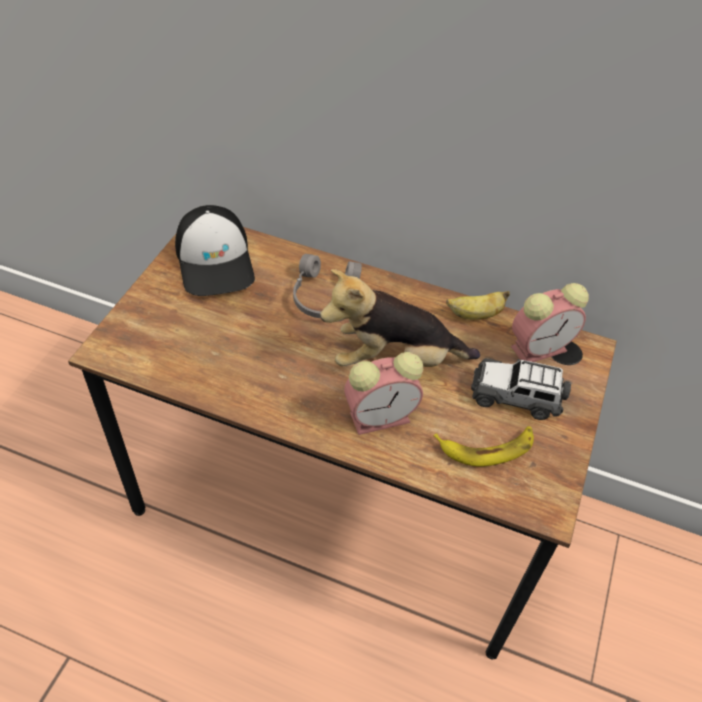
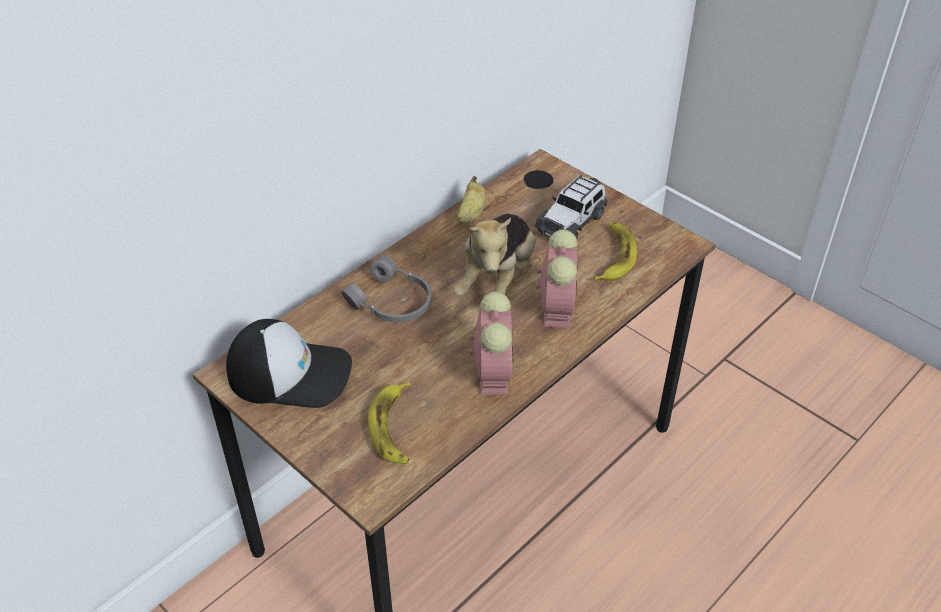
camera: 65 degrees left, 5 degrees down
(180, 342) = (394, 428): none -> banana
(540, 347) = (528, 190): alarm clock -> alarm clock (492, 372)

